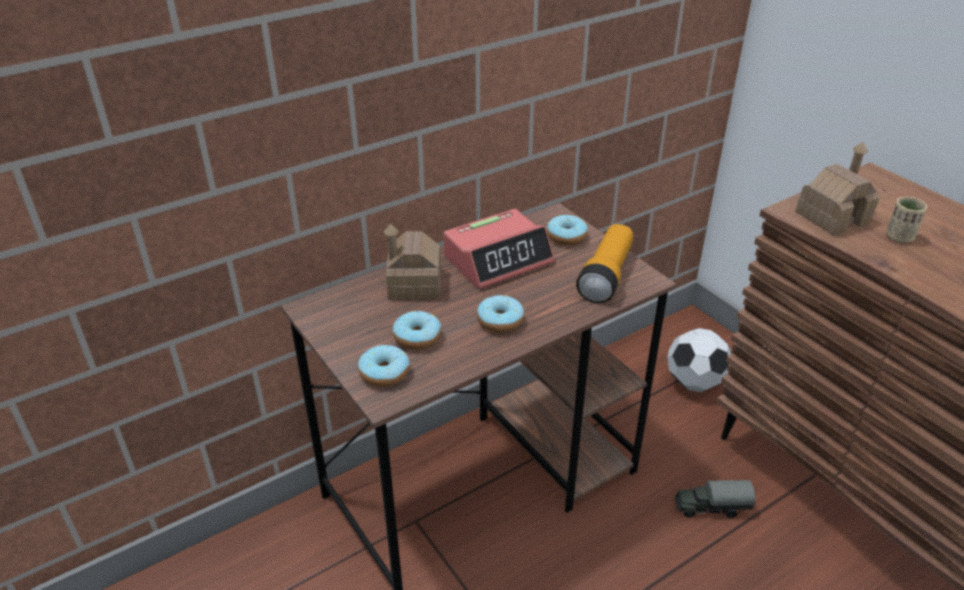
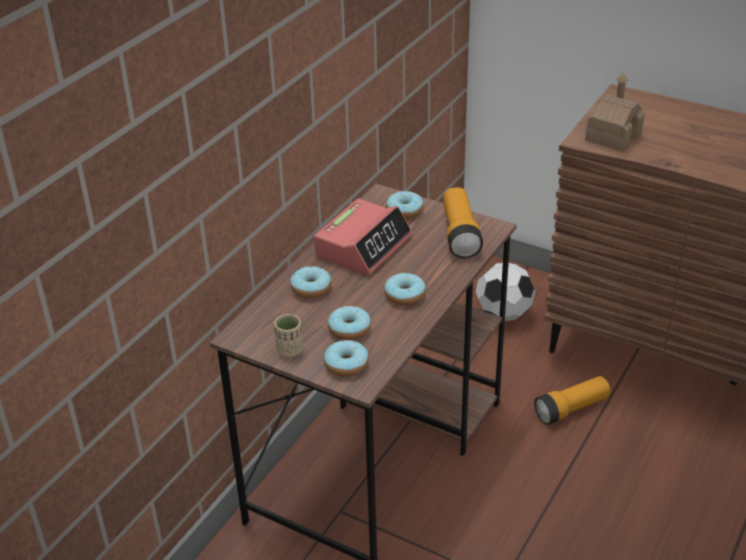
camera: 25 degrees left, 0 degrees up
(414, 284) = (311, 288): toy house -> donut
(710, 507) = (571, 409): toy truck -> flashlight
(899, 237) = (667, 140): beige cup -> beige cup (289, 350)

